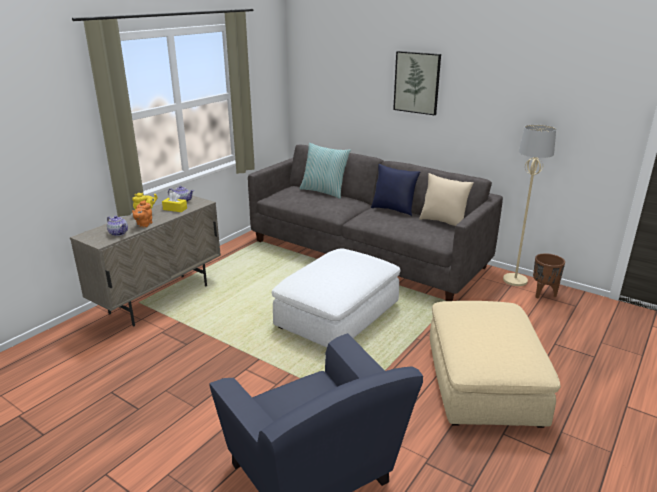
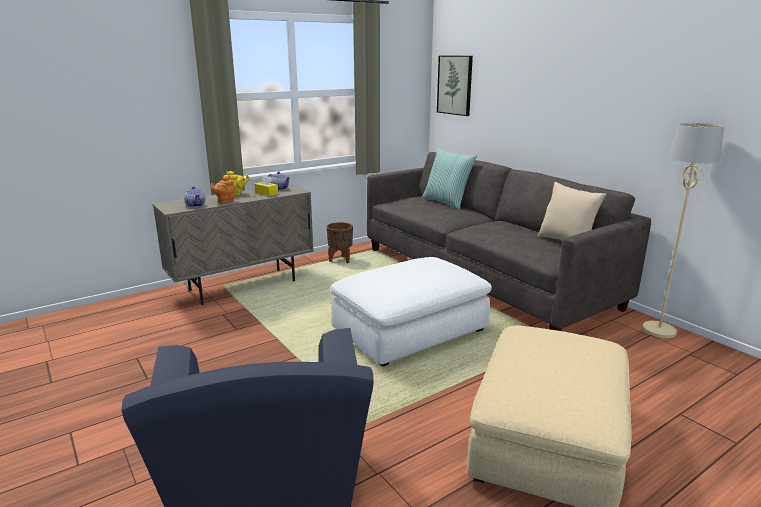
camera: 20 degrees right, 5 degrees down
(393, 210) = (513, 225): blue pillow -> none
(417, 82) = (558, 78): picture -> picture (455, 85)
(543, 294) = (693, 352): brown planter -> brown planter (340, 260)

